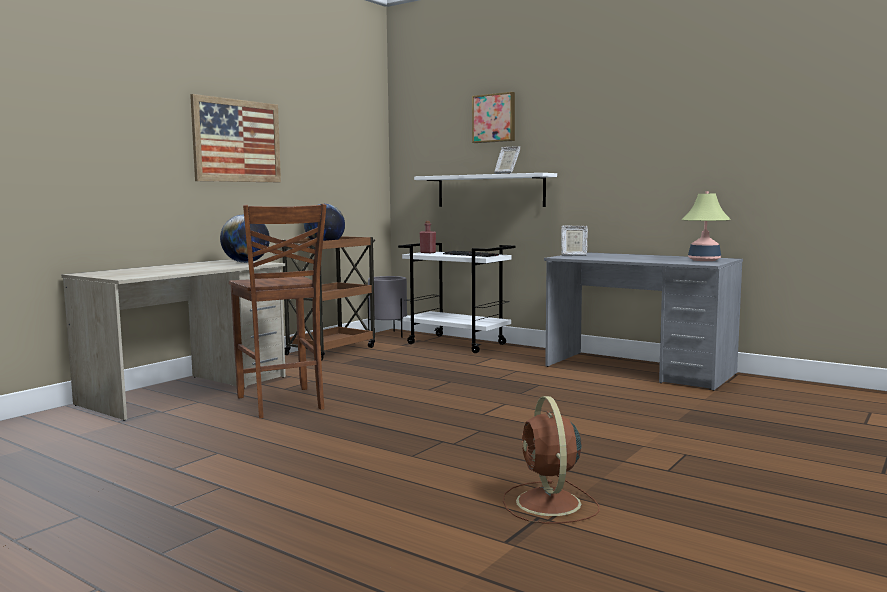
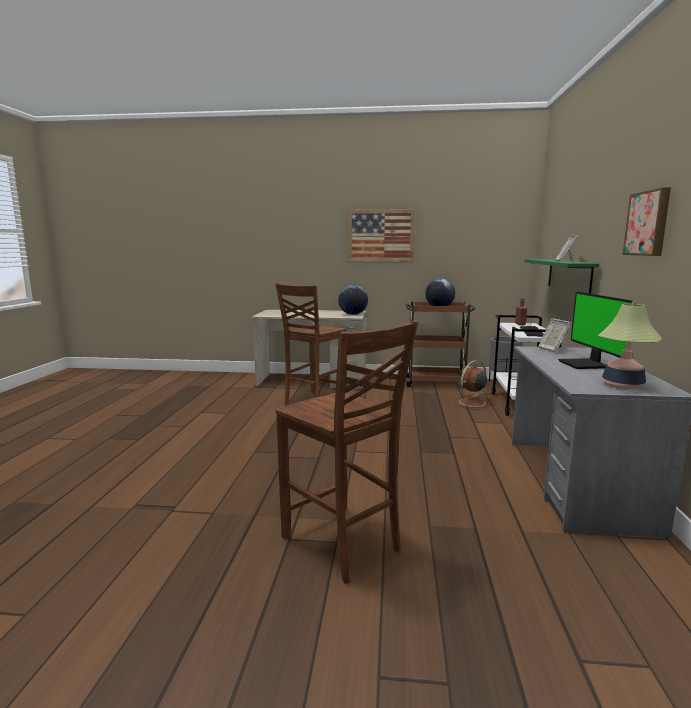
camera: 60 degrees right, 5 degrees up
(490, 191) = (569, 275): white shelf -> green shelf
(494, 118) = (577, 206): picture -> picture (648, 223)
(549, 504) = (197, 506): brown fan -> brown fan (471, 403)
(636, 257) = (585, 364): none -> monitor
(693, 453) = (342, 545): none -> brown chair

